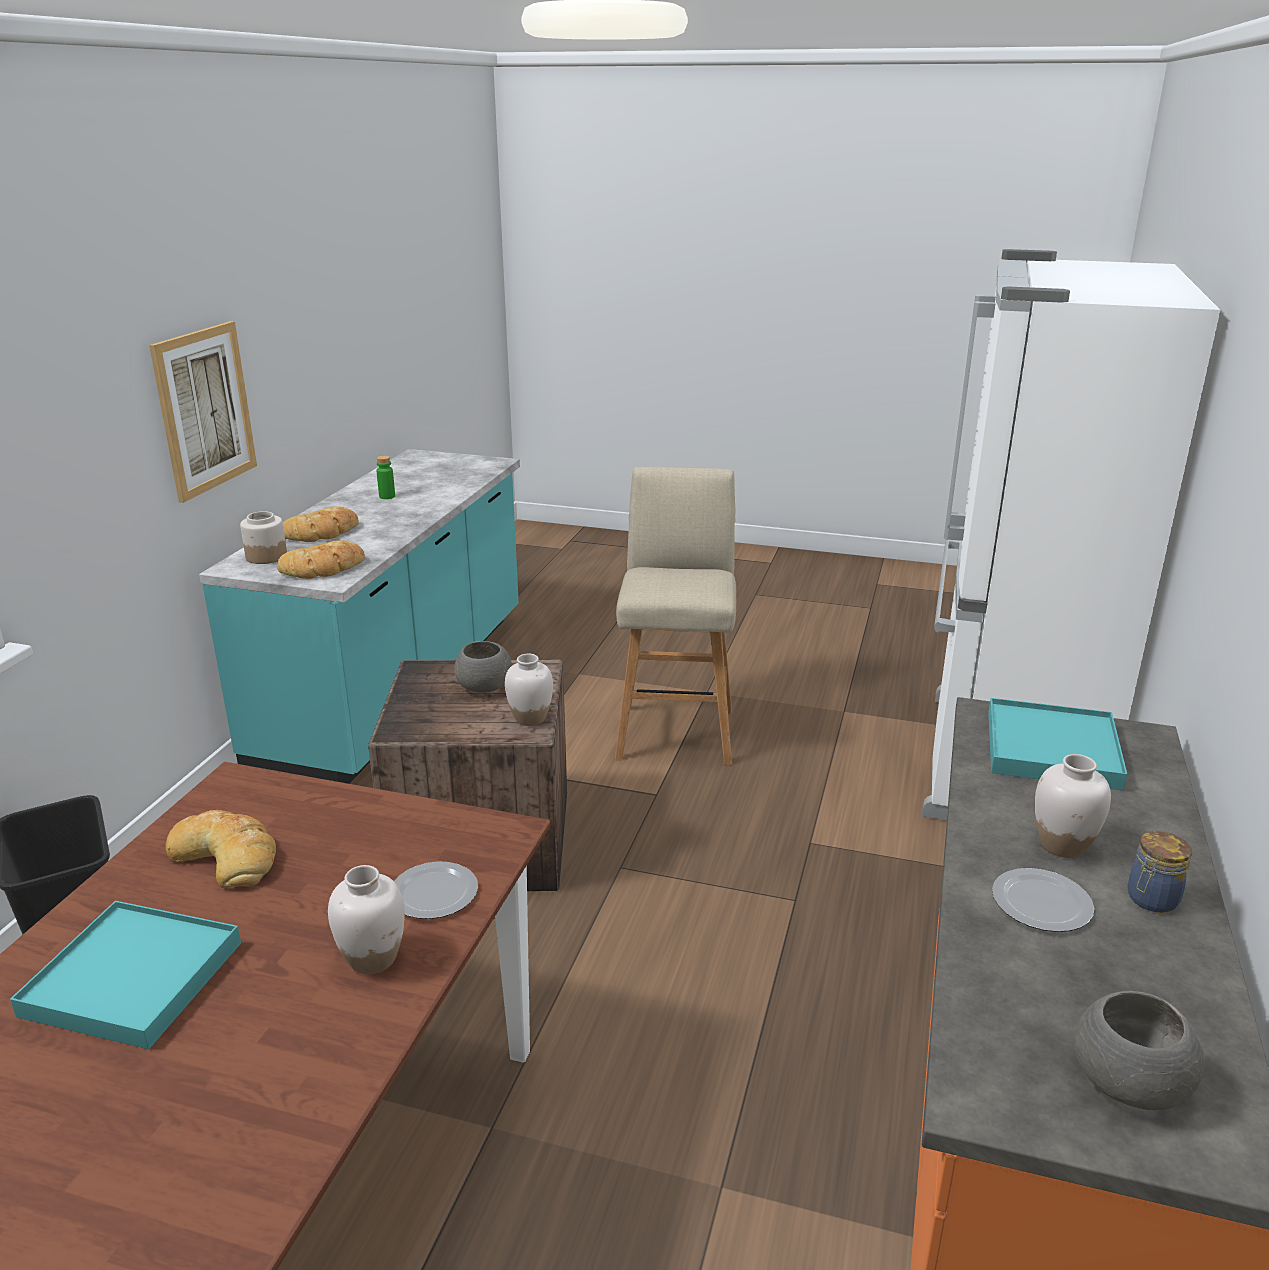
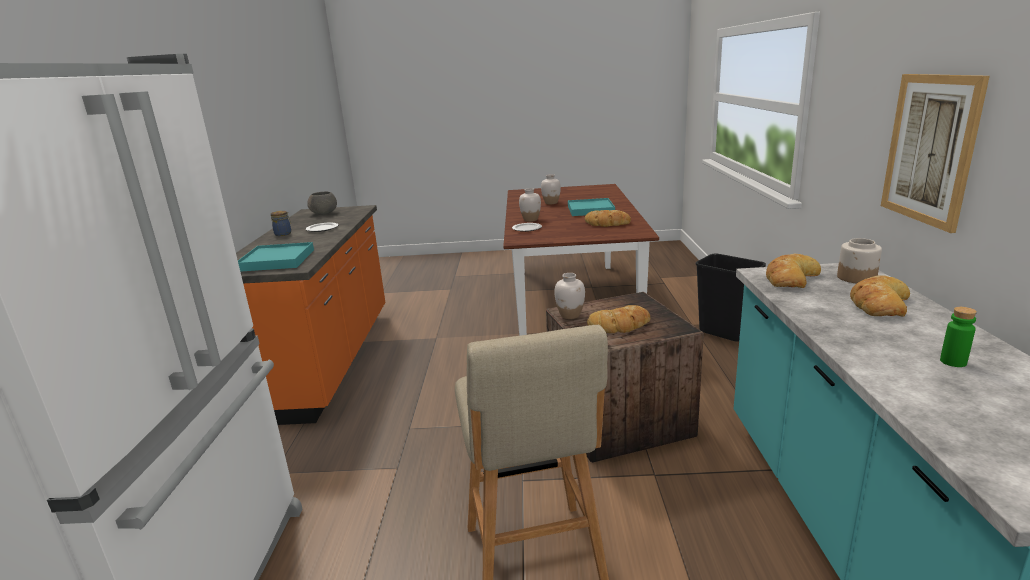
camera: 165 degrees right, 5 degrees down
(483, 687) = (620, 325): grey bowl -> bread
(1062, 845) = (302, 238): white vase -> white vase (551, 203)

